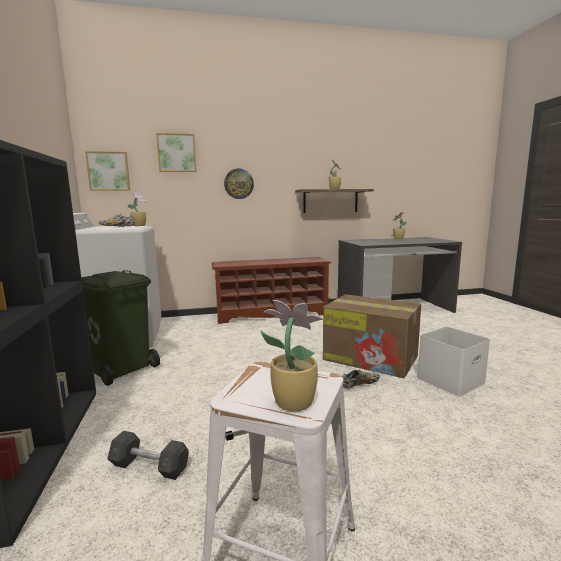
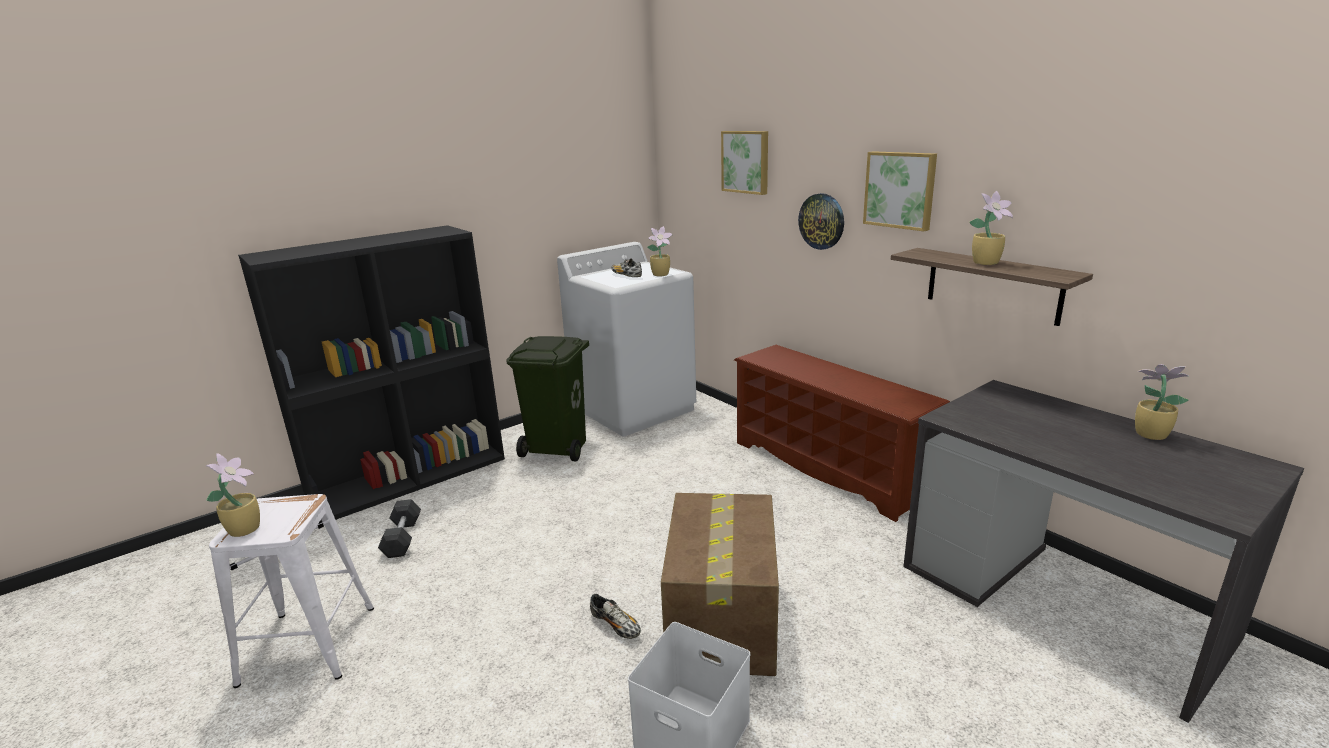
camera: 65 degrees right, 10 degrees up
(108, 171) = (680, 185): picture -> picture (900, 190)

